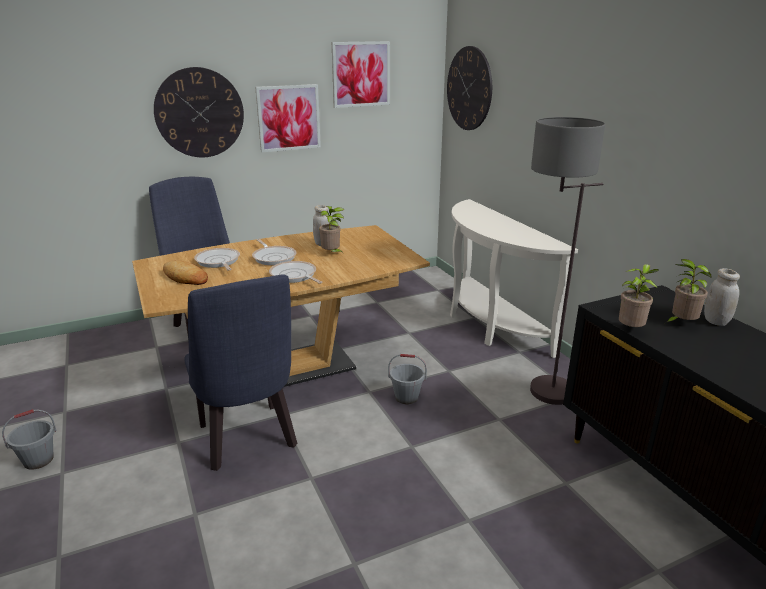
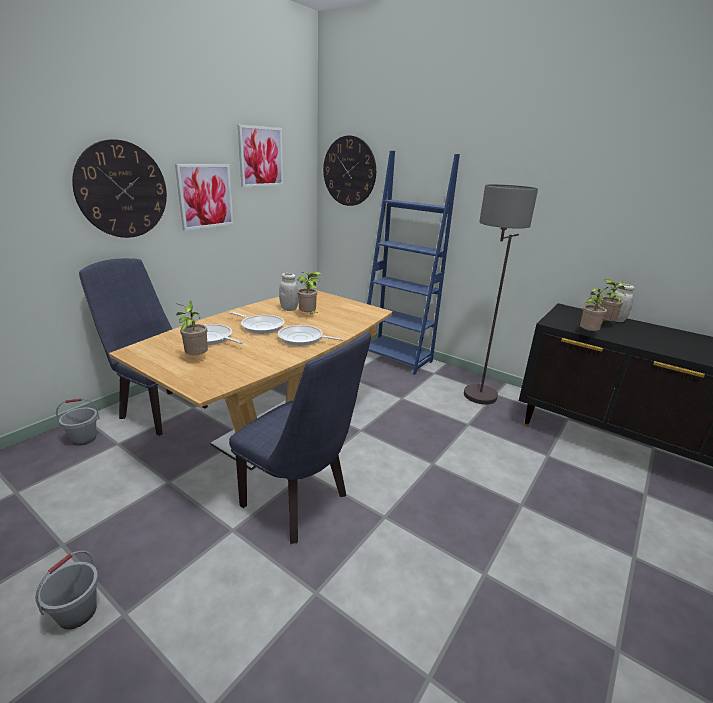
camera: 30 degrees left, 0 degrees up
(185, 277) = (196, 358): bread -> potted plant
(407, 397) = (392, 426): grey bucket -> grey bucket (84, 438)
(488, 325) = (396, 358): white console table -> blue bookcase

